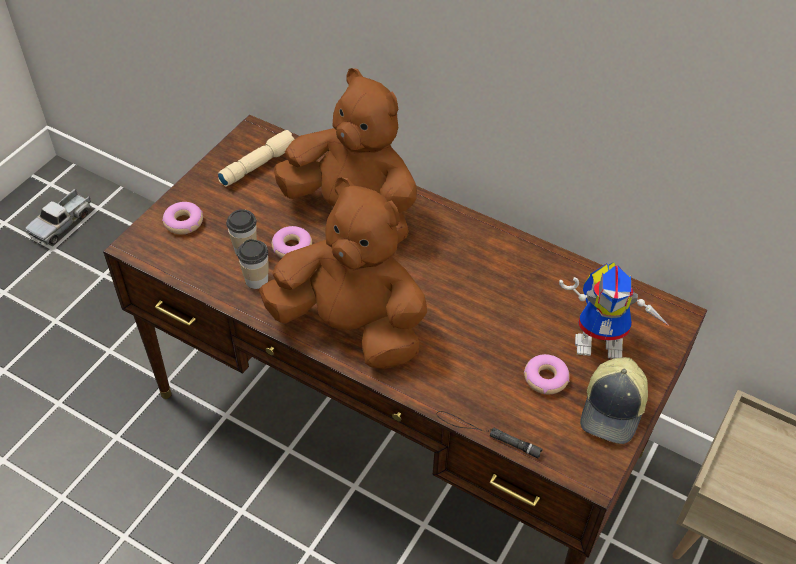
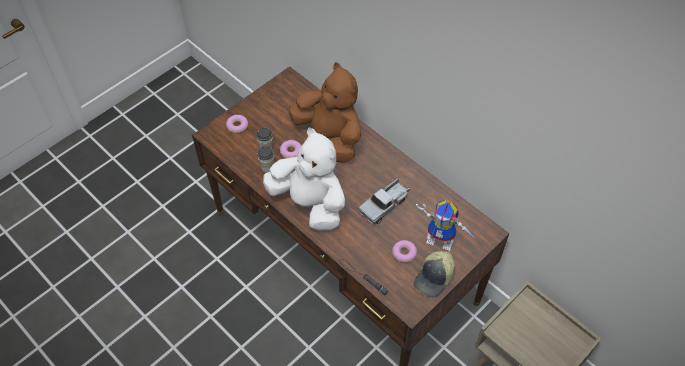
camera: 15 degrees right, 5 degrees up
(62, 223) = (185, 99): toy truck -> toy truck (384, 205)
(258, 164) = (286, 98): beige flashlight -> none
(351, 326) = (309, 203): brown plush toy -> white plush toy

